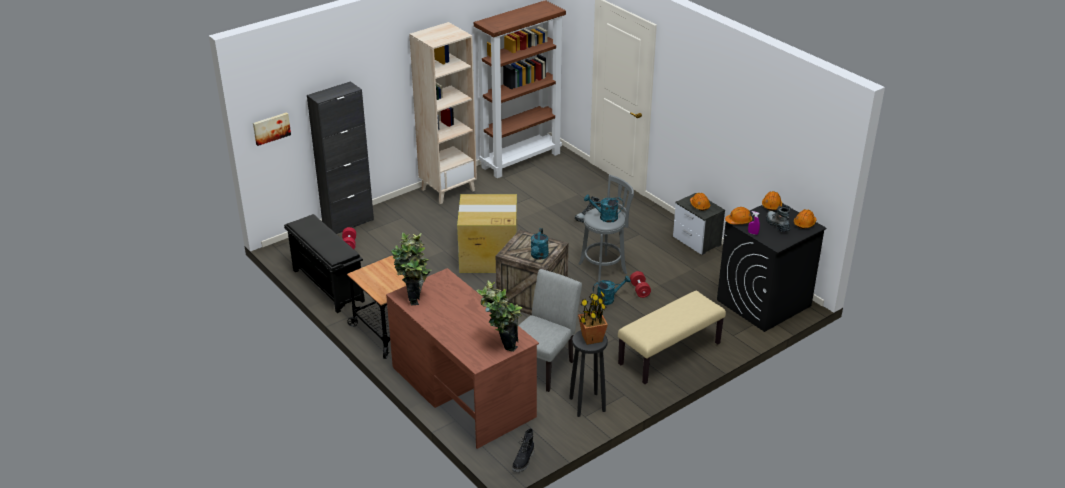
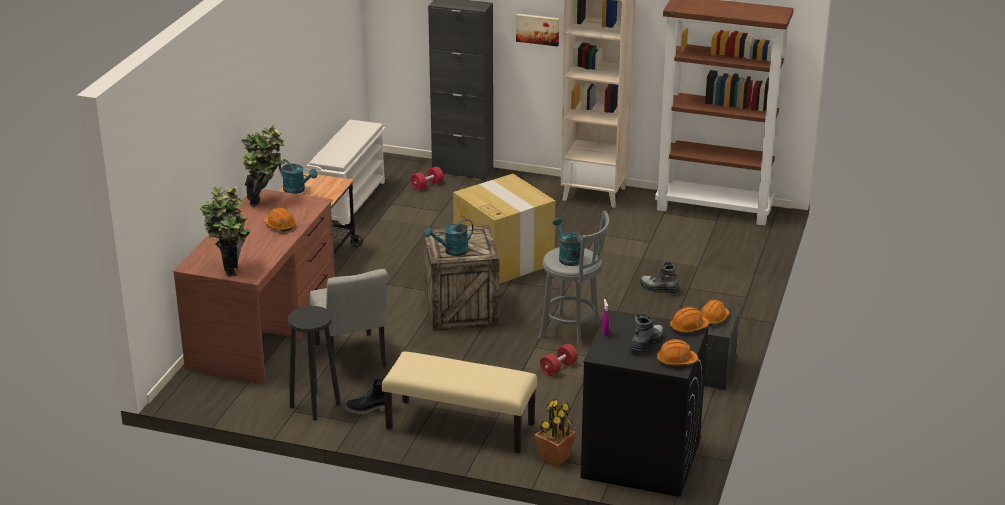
camera: 55 degrees right, 5 degrees down
(271, 128) = (394, 18): picture -> picture (538, 29)
(327, 285) = (349, 201): black shoe rack -> white shoe rack
(524, 461) = (190, 401): black boot -> black boot (368, 409)
(544, 366) = (352, 359): grey chair -> grey chair turned 75 degrees clockwise
(591, 338) = (312, 317): potted plant -> potted plant (554, 458)
(608, 299) = (516, 354): turquoise watering can -> turquoise watering can (297, 190)
(738, 221) = (620, 317): orange hard hat -> orange hard hat (280, 226)

